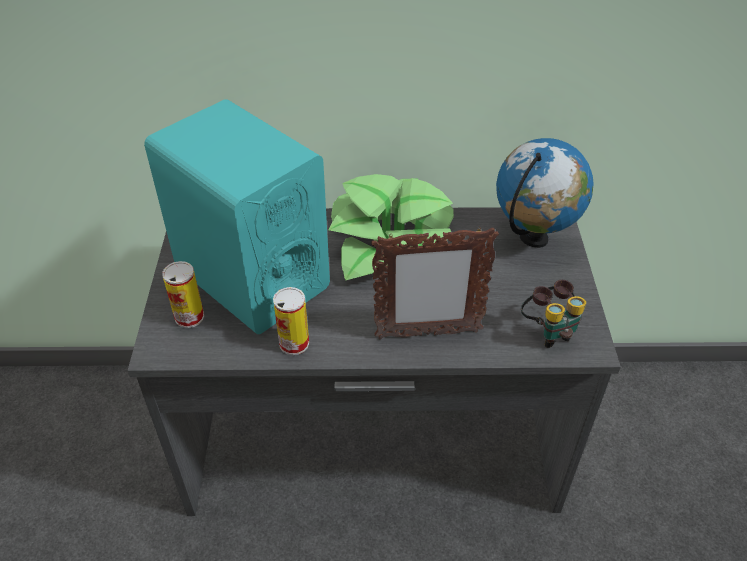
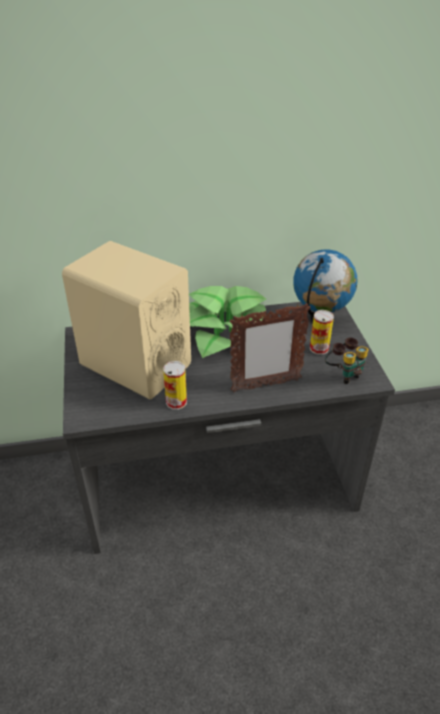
camera: 10 degrees left, 5 degrees down
(189, 317) = (98, 394): can -> can (319, 348)
(251, 277) = (135, 364): turquoise speaker -> beige speaker

